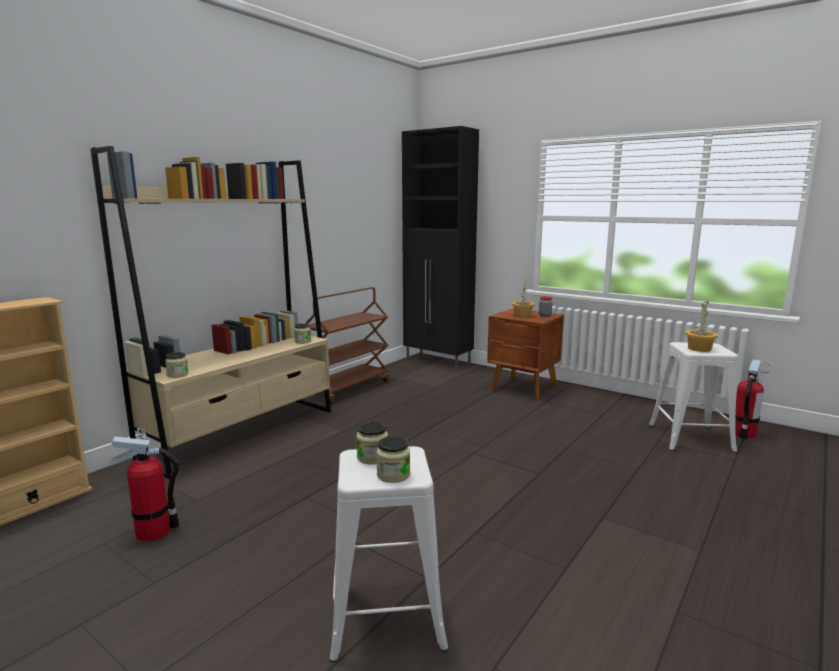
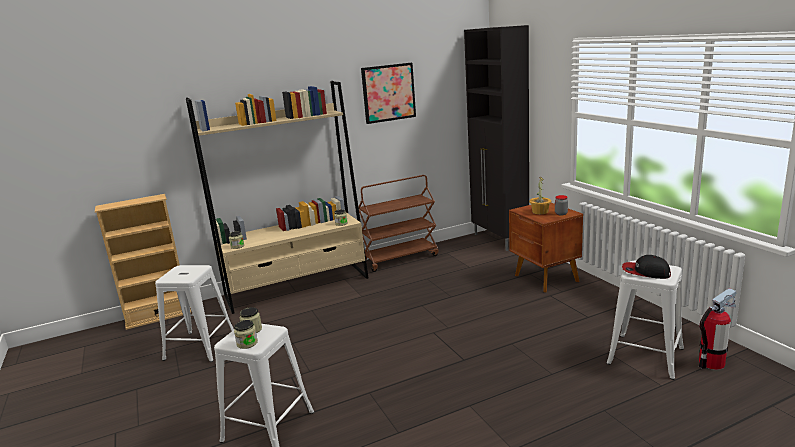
camera: 30 degrees right, 5 degrees up
(153, 531) = (200, 346): fire extinguisher -> white stool
(334, 188) = (388, 93): none -> picture
(699, 349) = (645, 272): potted plant -> cap

